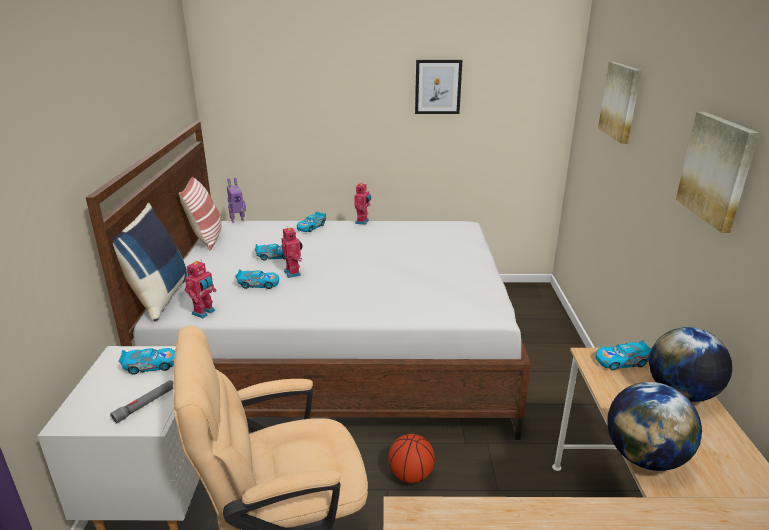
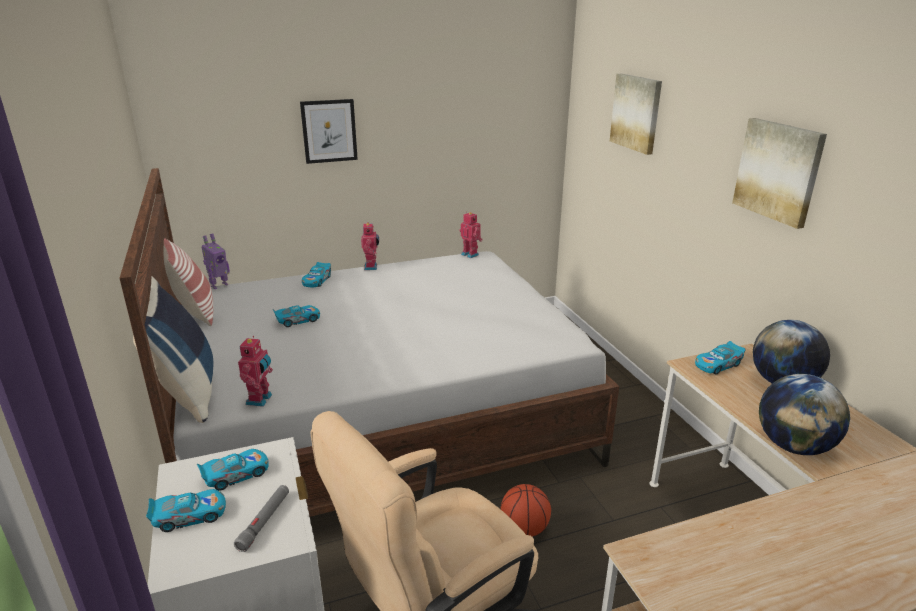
camera: 20 degrees left, 0 degrees up
(258, 284) = (302, 355): toy car -> toy car (190, 516)
(293, 273) = (335, 336): toy robot -> toy robot (470, 254)
(438, 87) = (431, 108): picture -> picture (329, 131)

